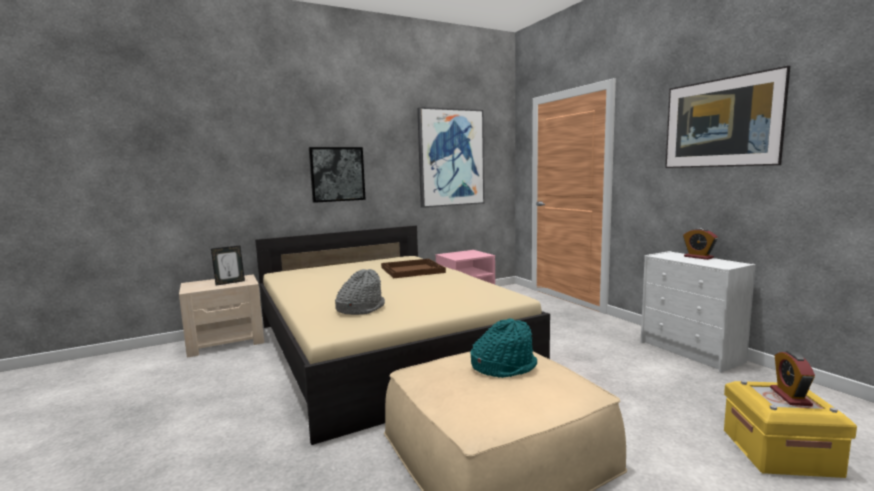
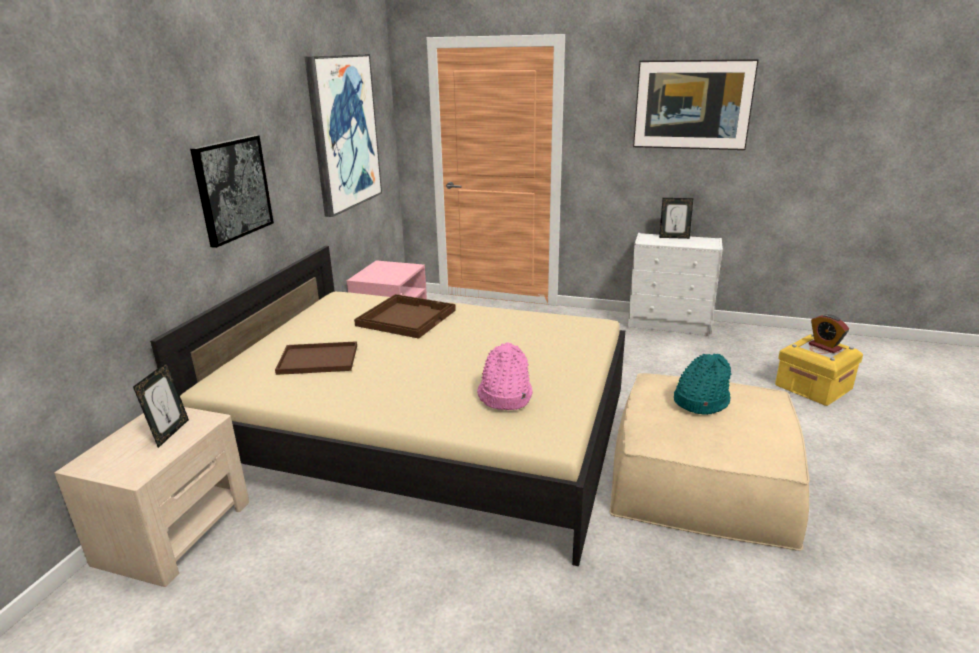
camera: 45 degrees left, 15 degrees up
(331, 274) = (320, 359): none -> brown tray
(360, 308) = (504, 395): grey hat -> pink hat
(698, 257) = (674, 237): alarm clock -> picture frame

